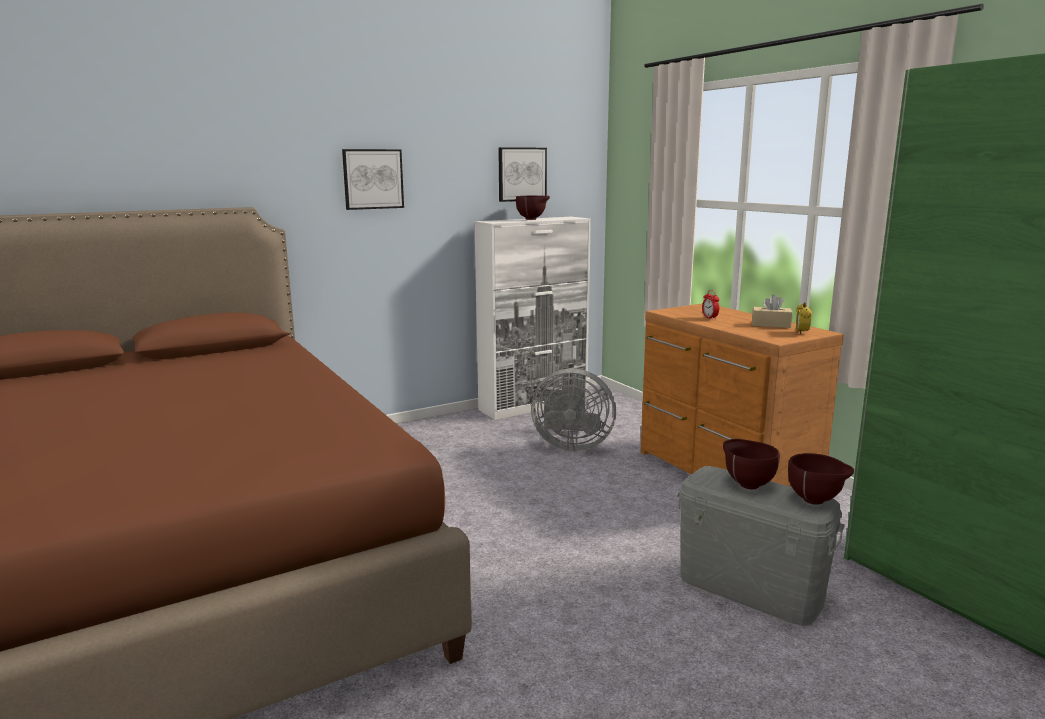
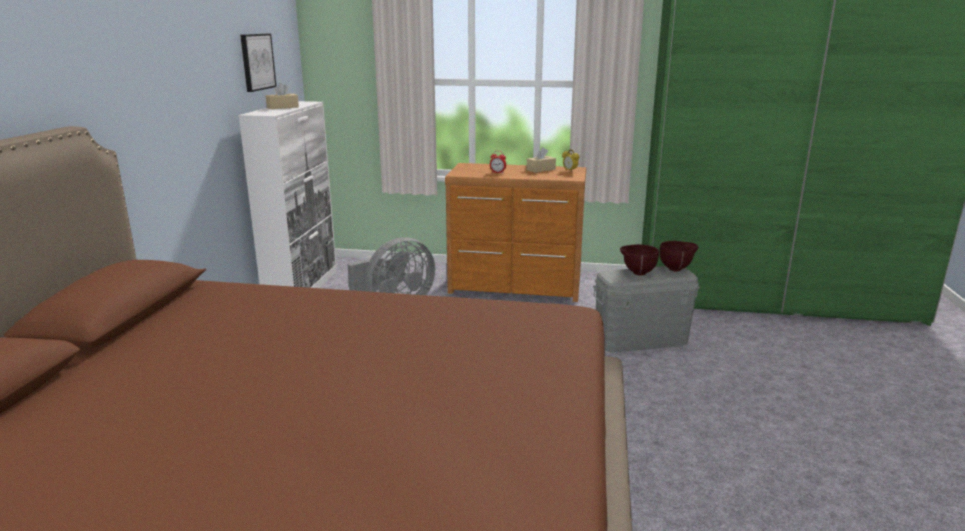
camera: 50 degrees left, 5 degrees up
(373, 179) = (160, 77): picture -> none
(532, 219) = (282, 107): brown bowl -> beige tissue box

